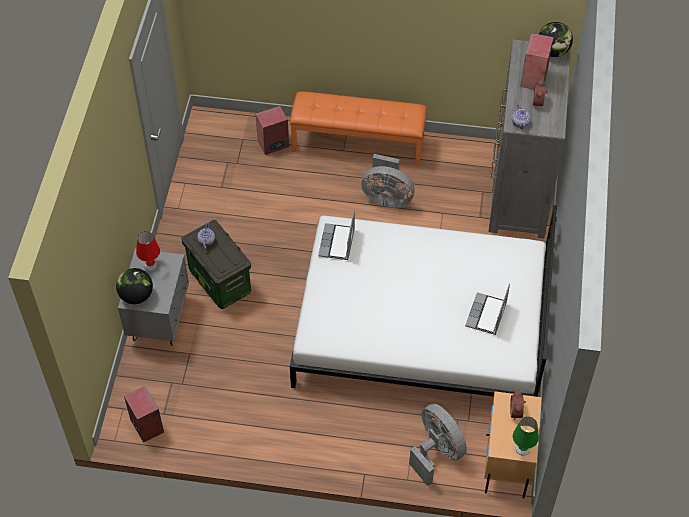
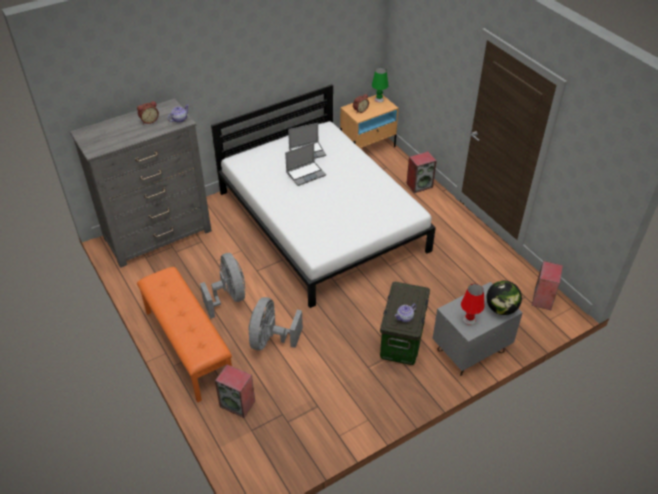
camera: 130 degrees left, 10 degrees down
(337, 243) = (328, 243): laptop -> laptop (306, 174)
(437, 452) = (394, 173): grey fan -> grey fan (270, 340)
(534, 78) = (125, 132): speaker -> speaker (419, 185)
(553, 51) = (85, 136): globe -> none

